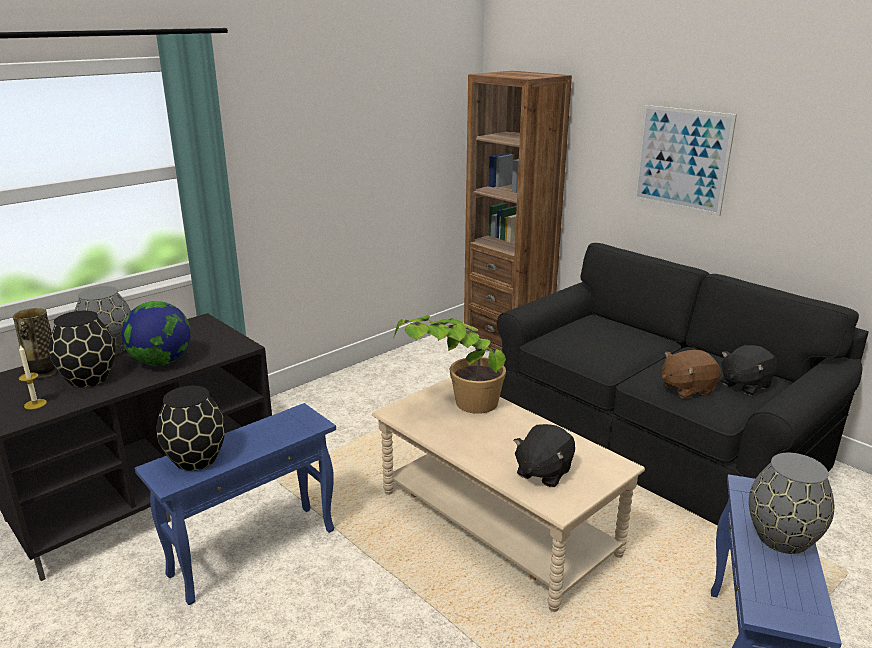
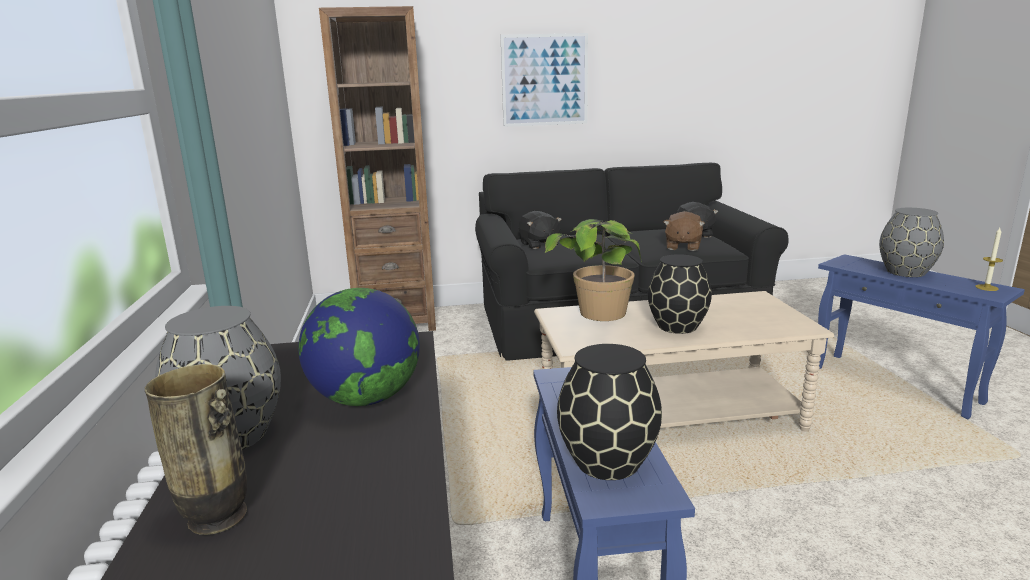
camera: 55 degrees left, 5 degrees down
(35, 404) = (356, 541): candle -> candle (986, 287)
(88, 379) = (329, 469): black vase -> black vase (678, 326)
(543, 472) = (747, 319): black plush toy -> black plush toy (539, 244)

